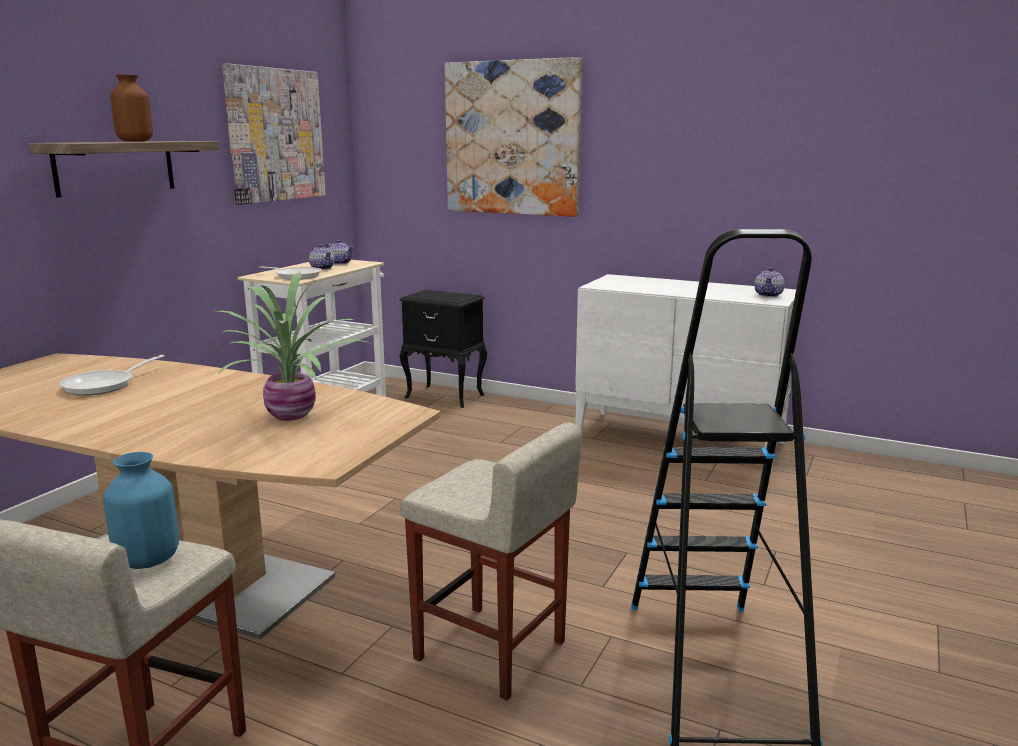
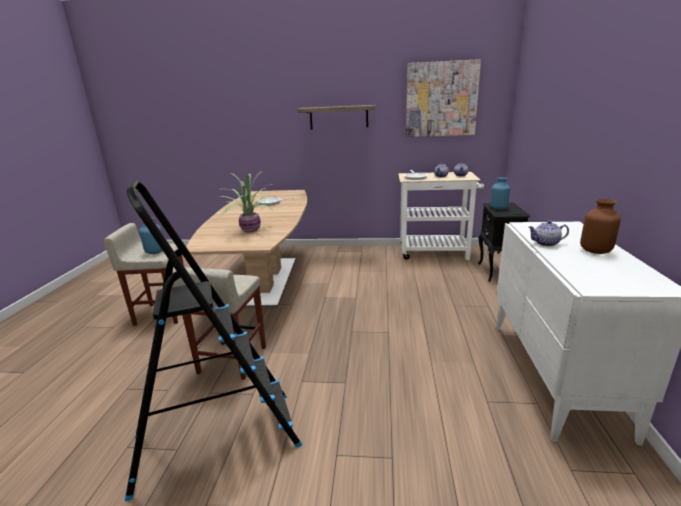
camera: 70 degrees right, 5 degrees up
(135, 141) = (341, 106): brown vase -> brown vase (595, 251)
(437, 297) = (498, 208): none -> blue vase
(512, 138) = (561, 100): picture -> none
(768, 295) = (621, 283): teapot -> teapot (546, 243)

